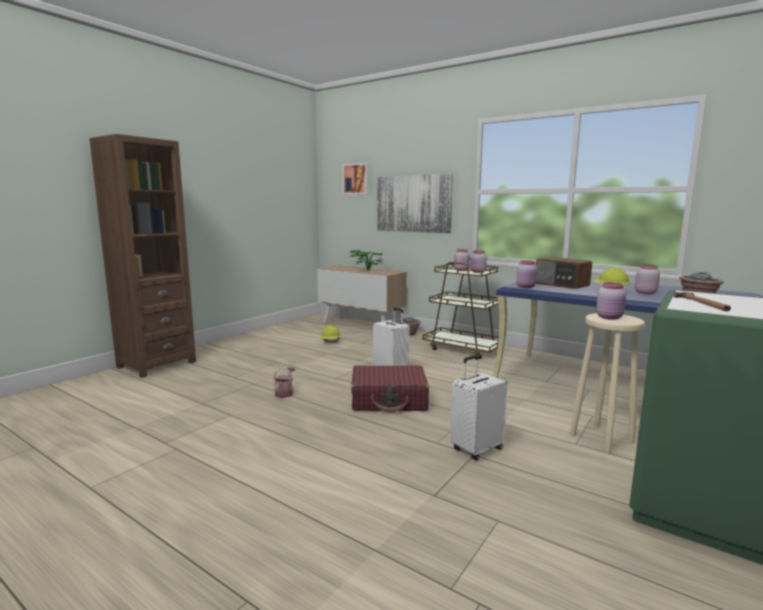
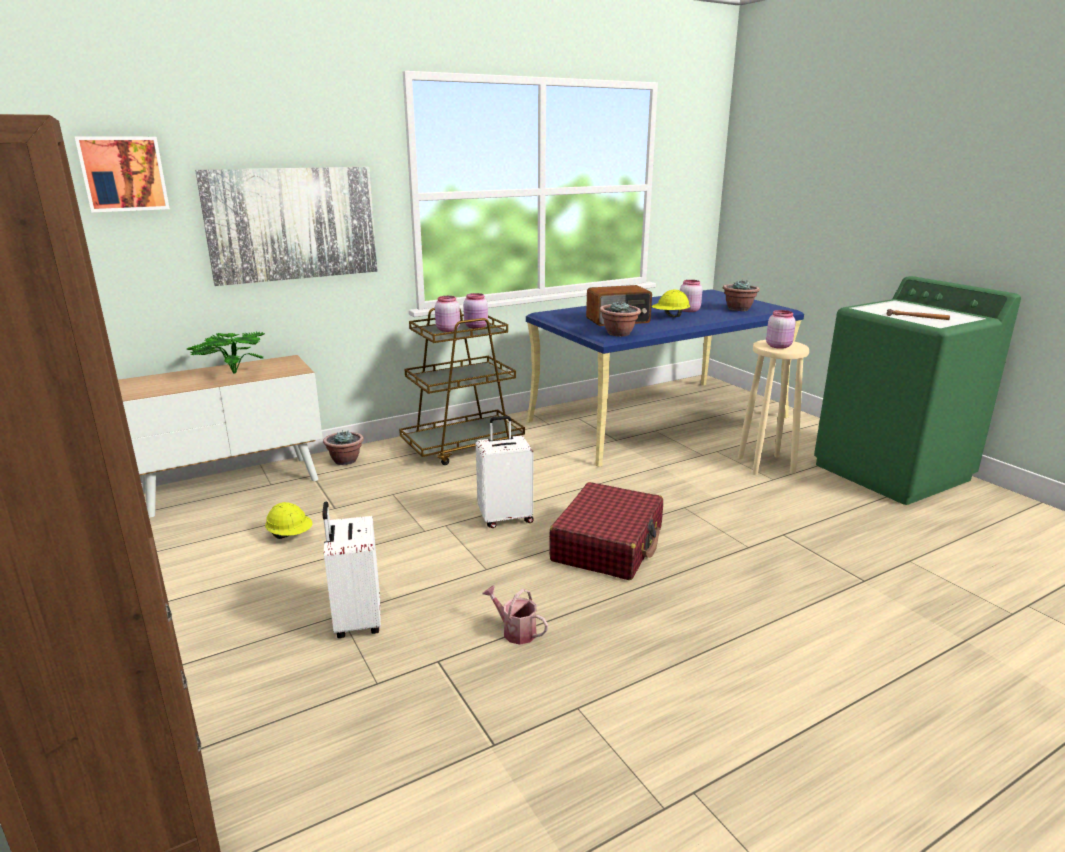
camera: 65 degrees left, 10 degrees up
(476, 449) = (771, 529): white suitcase -> white suitcase (356, 621)
(526, 287) = (619, 333): pink jar -> potted plant

